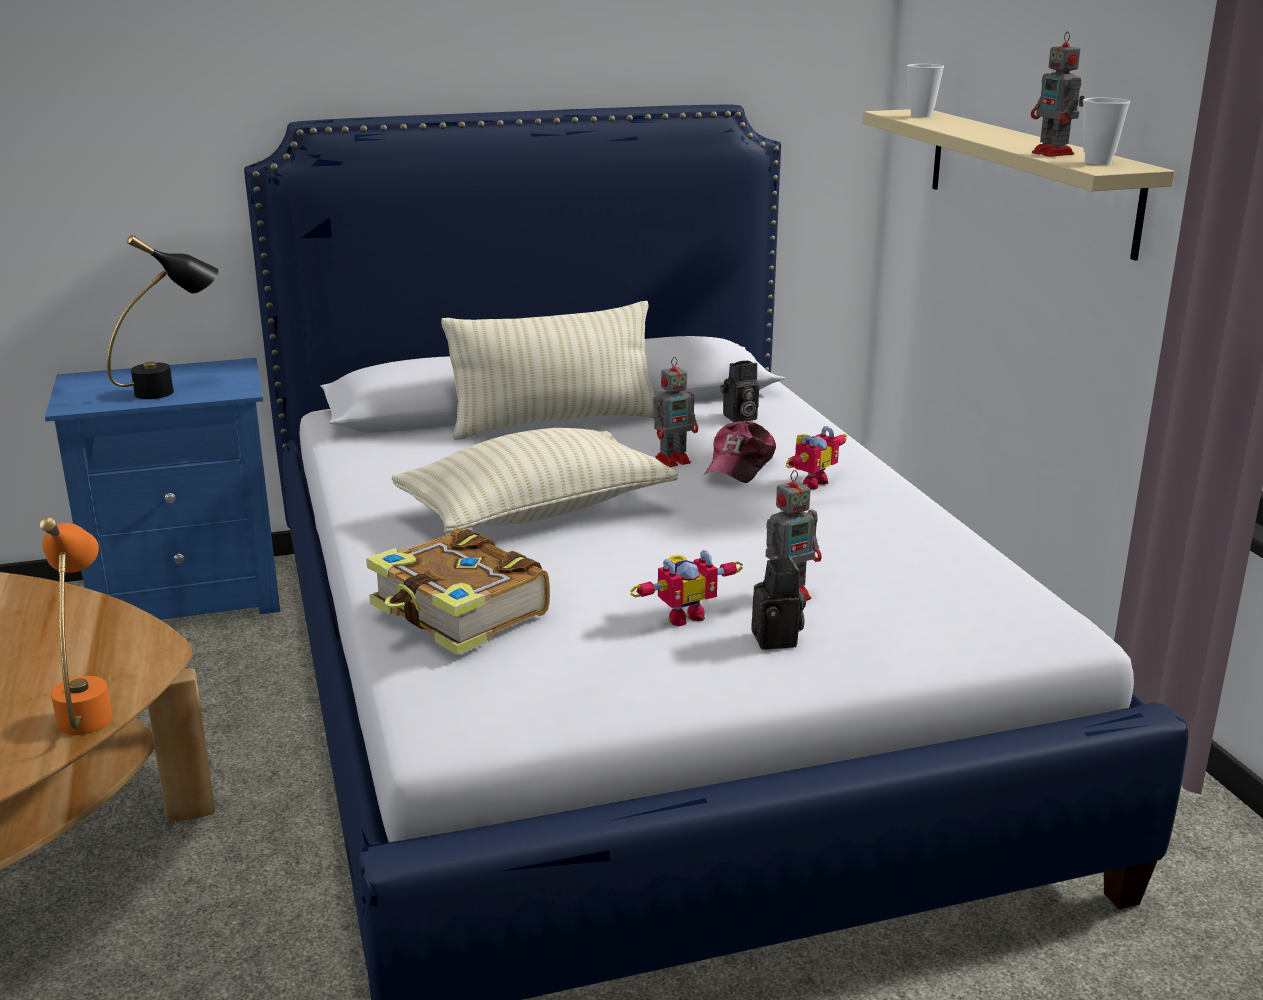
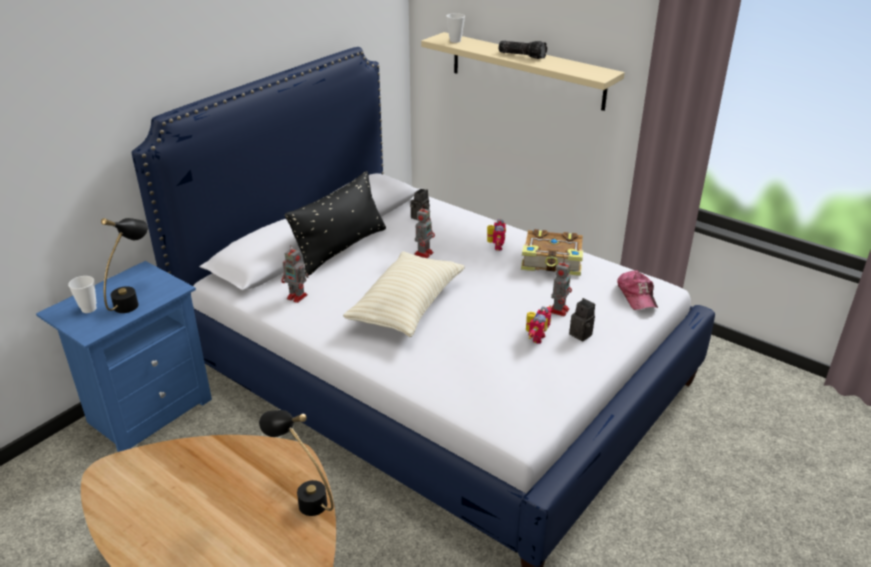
camera: 35 degrees left, 10 degrees up
(88, 707) = (303, 497): orange table lamp -> black table lamp
(459, 613) = (454, 375): book -> book (553, 262)
(555, 423) = (341, 249): beige pillow -> black pillow
(740, 466) = (456, 247): cap -> cap (637, 295)
(1006, 137) = (522, 55): none -> flashlight
(1054, 154) = (564, 67): toy robot -> toy robot (298, 297)
(1098, 162) = (590, 71): cup -> cup (89, 309)

